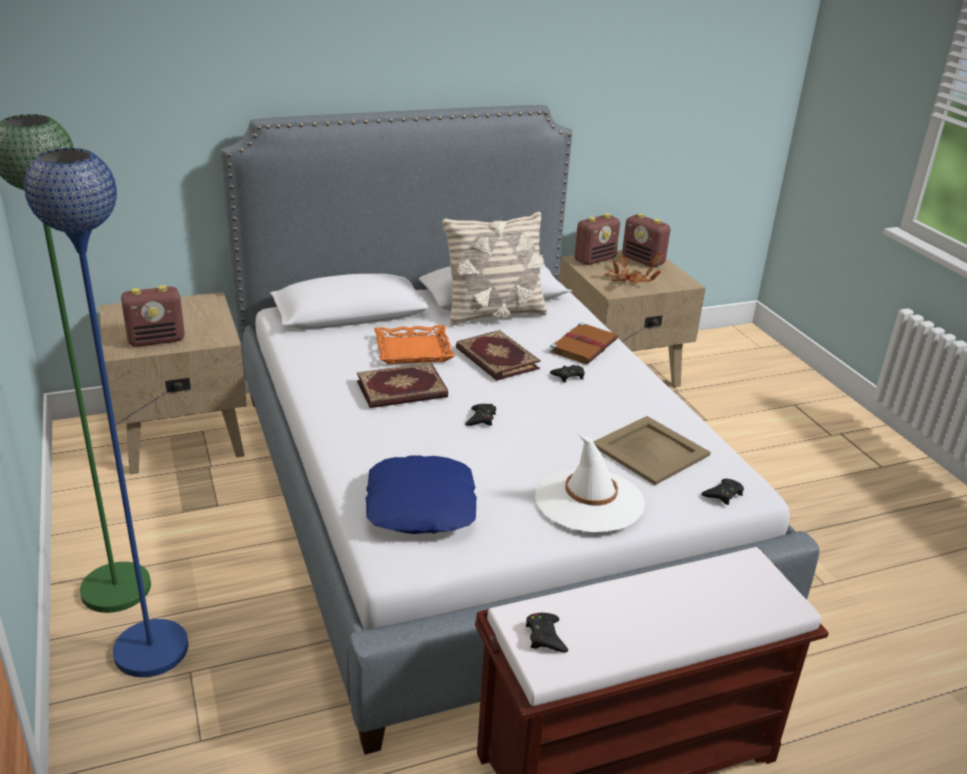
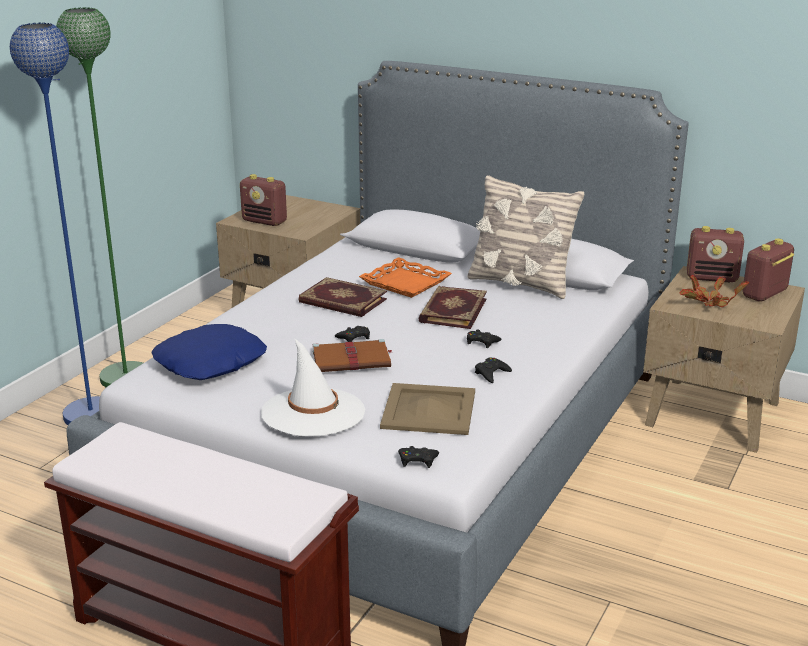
camera: 50 degrees right, 5 degrees down
(545, 636) = (113, 449): black game controller -> black game controller (491, 373)
(584, 346) = (545, 330): brown book -> brown book (353, 359)
(643, 261) = (764, 294): radio -> radio turned 45 degrees clockwise

